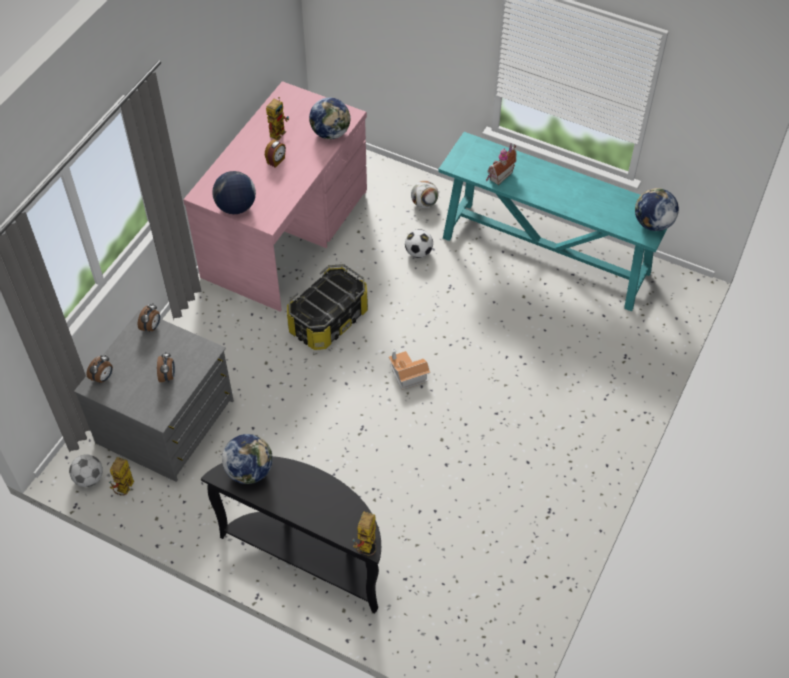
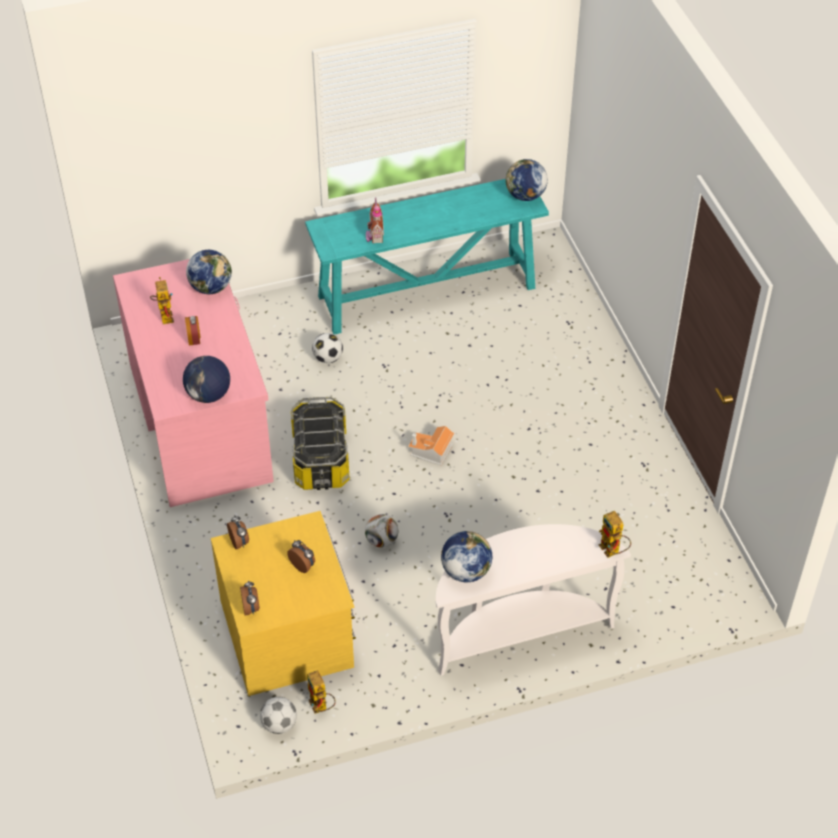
camera: 45 degrees left, 5 degrees down
(167, 422) = (288, 633): grey dresser -> yellow dresser
(308, 555) = (519, 631): black console table -> white console table
(424, 203) = (286, 319): football -> football (382, 541)

